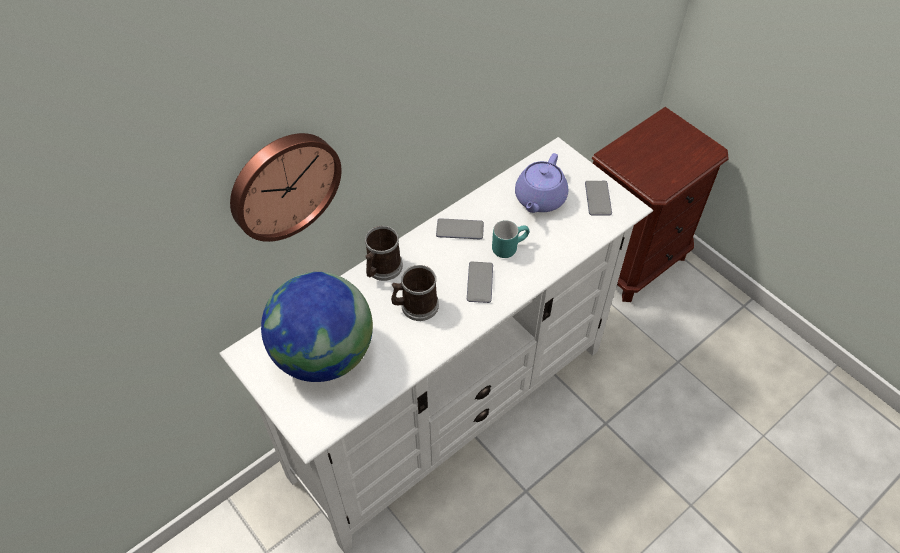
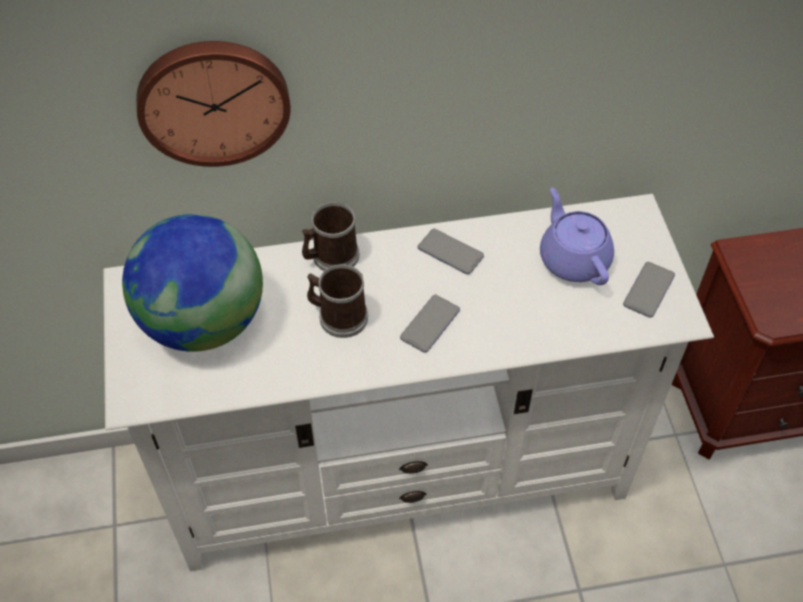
camera: 30 degrees right, 0 degrees up
(508, 246) = (494, 298): turquoise mug -> none
(539, 199) = (573, 258): purple teapot -> purple teapot turned 105 degrees clockwise

